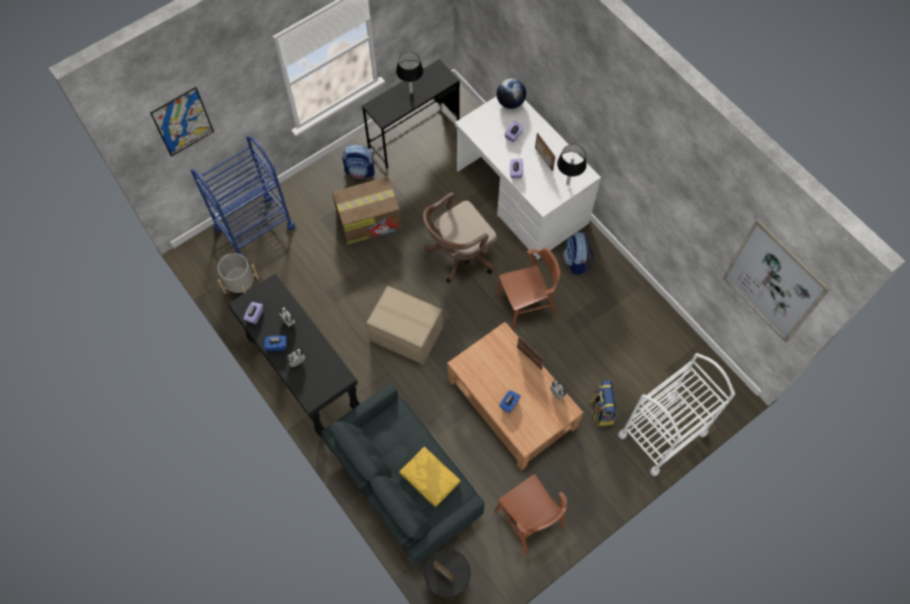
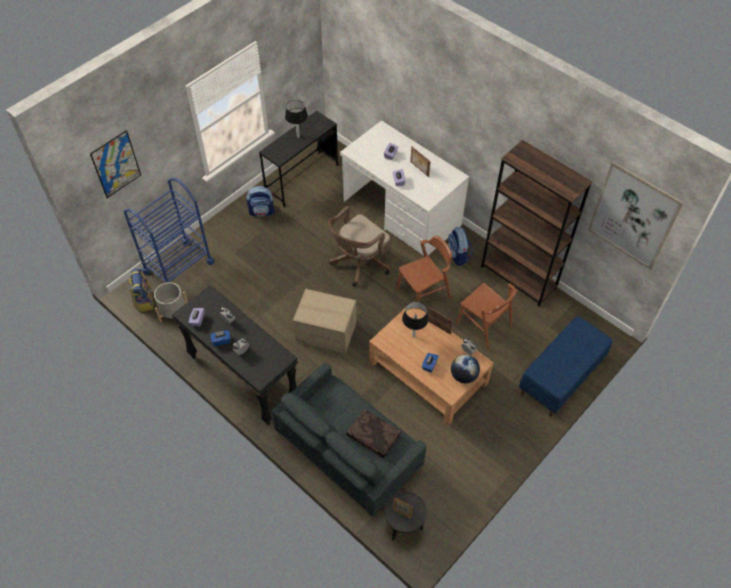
camera: 10 degrees left, 10 degrees down
(369, 220) = (277, 248): cardboard box -> none
(429, 478) = (372, 436): yellow pillow -> brown pillow
(510, 102) = (383, 132): globe -> globe (463, 376)
(529, 519) = (464, 464): brown chair -> brown chair (483, 327)
(567, 183) = (443, 184): black table lamp -> black table lamp (413, 336)
(601, 410) = (505, 367): backpack -> backpack (144, 300)
(641, 301) = (518, 277): none -> brown bookcase
(662, 434) = (560, 377): white cart -> blue bench

